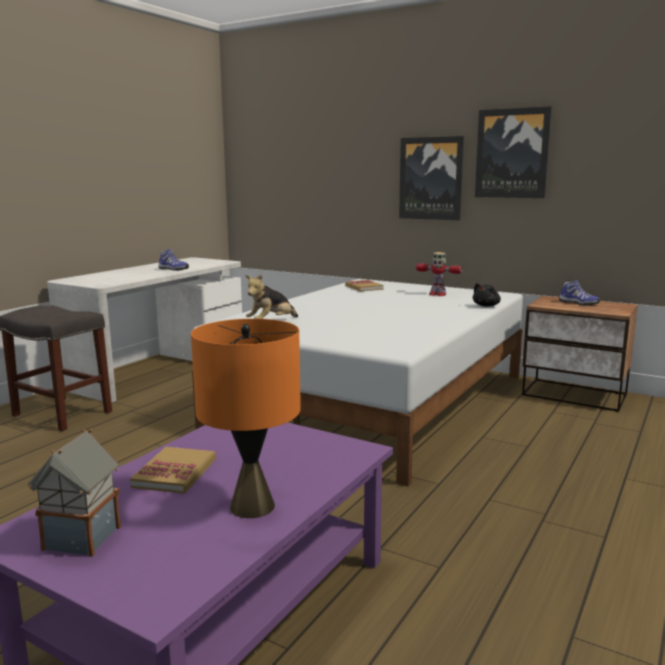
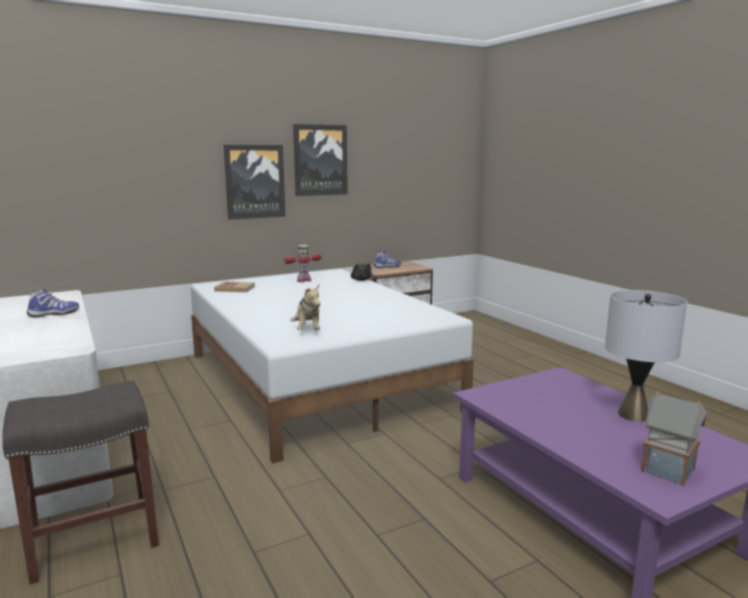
camera: 60 degrees left, 0 degrees up
(175, 473) = (569, 428): book -> none
(252, 506) = (634, 415): orange table lamp -> grey table lamp

